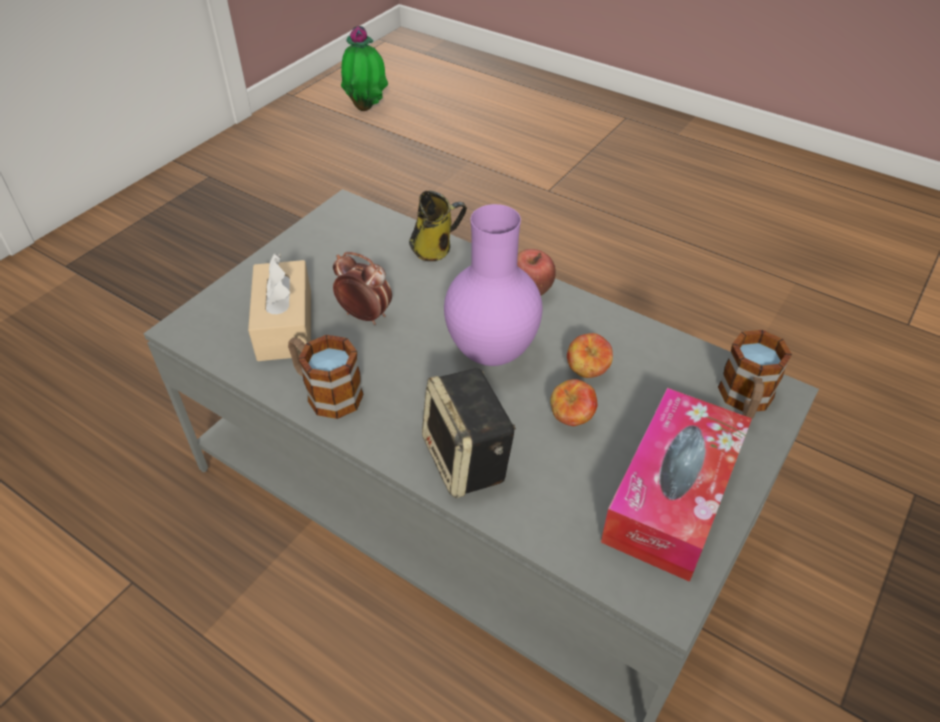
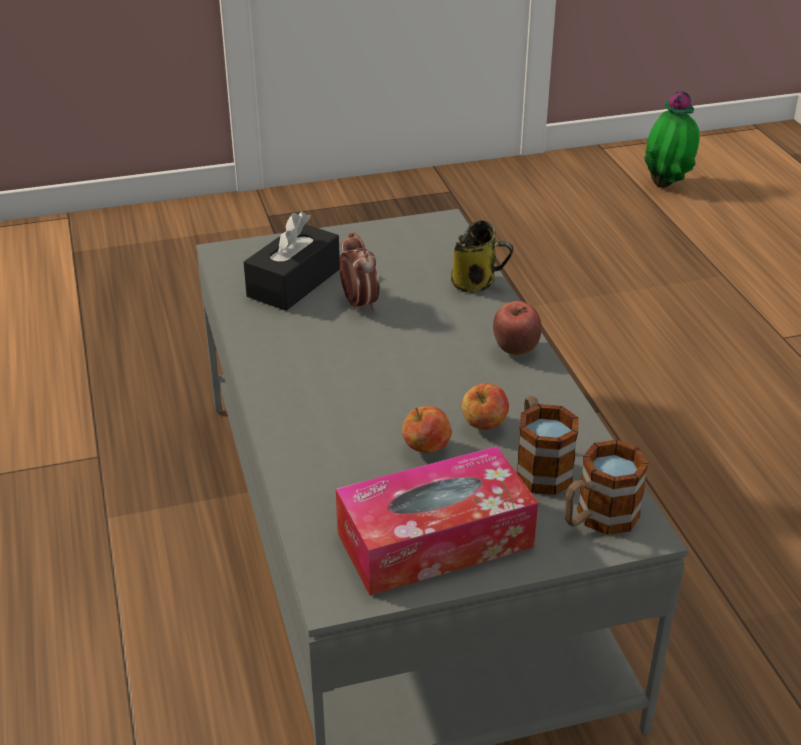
camera: 40 degrees right, 10 degrees down
(285, 325) = (294, 283): beige tissue box -> black tissue box
(326, 392) = (268, 338): mug -> mug (539, 466)
(468, 461) = (310, 432): speaker -> none
(489, 352) = (422, 374): purple vase -> none

